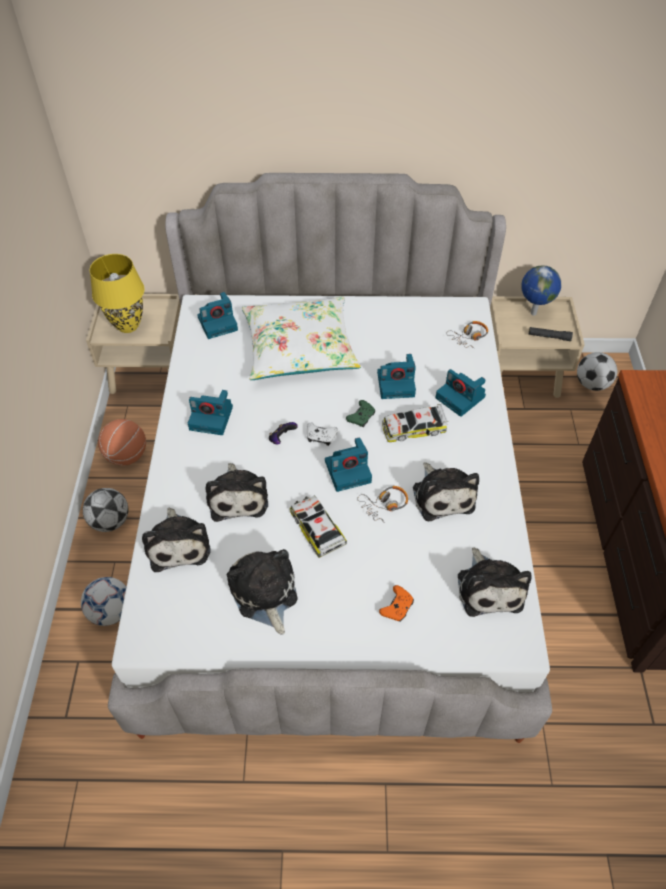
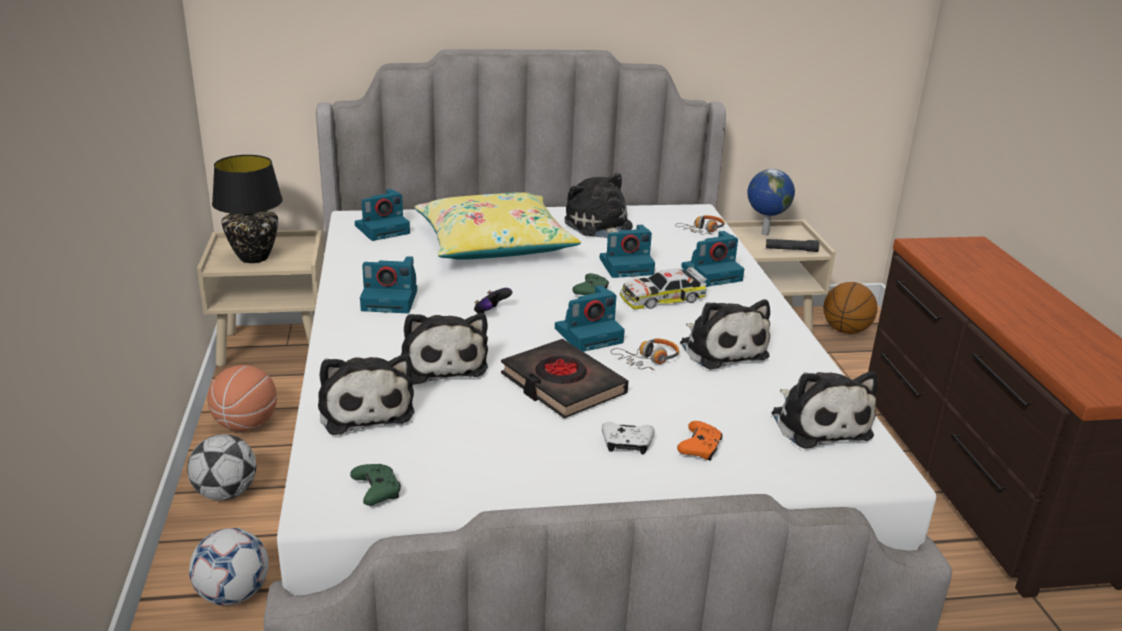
camera: 10 degrees left, 25 degrees down
(128, 326) = (254, 258): yellow table lamp -> black table lamp
(176, 630) = (377, 491): none -> green game controller
(264, 594) = (504, 448): plush toy -> plush toy (599, 227)
(299, 348) = (494, 244): white pillow -> yellow pillow
(317, 529) = (562, 385): toy car -> black book
(320, 437) = (543, 309): white game controller -> white game controller (627, 444)
(461, 398) = (712, 273): camera -> camera turned 60 degrees counterclockwise
(591, 384) = (845, 330): football -> basketball

